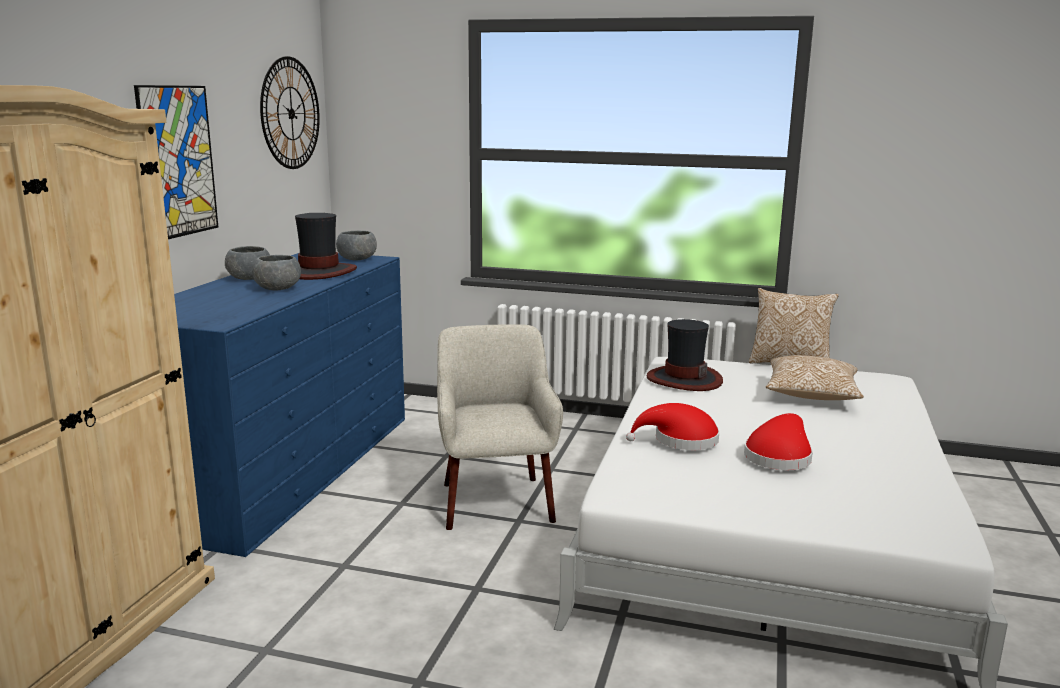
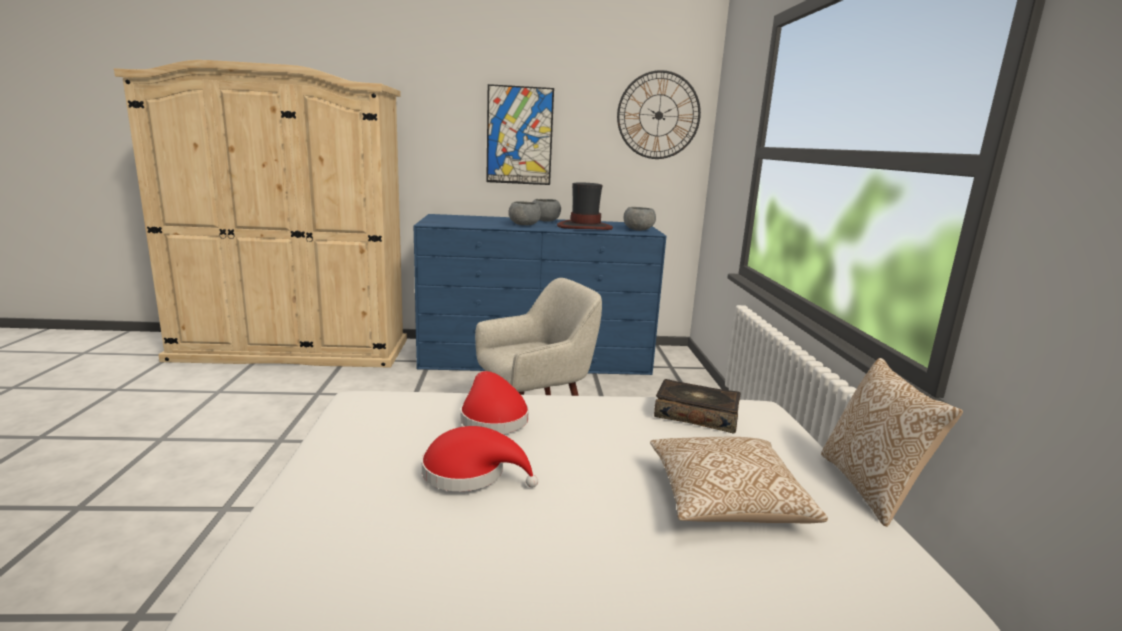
camera: 70 degrees right, 0 degrees up
(684, 379) = (696, 415): hat -> book

